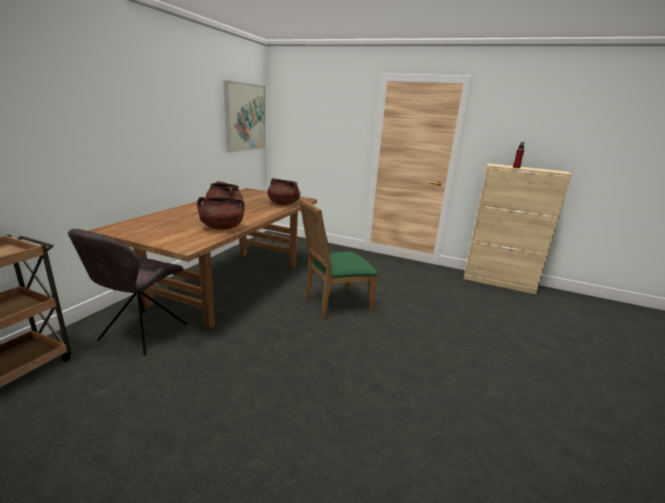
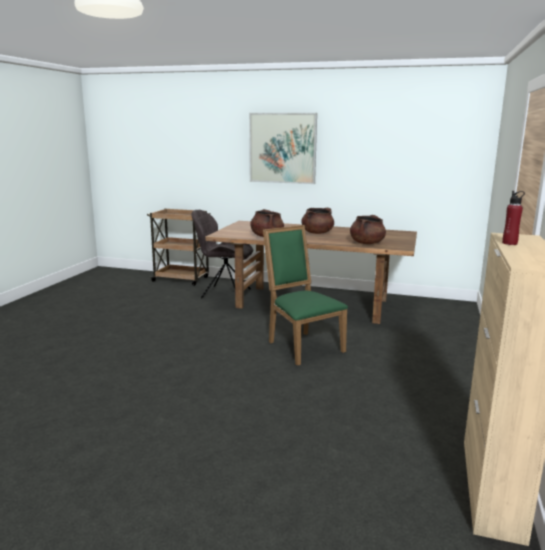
camera: 85 degrees right, 5 degrees down
(245, 117) = (444, 153): picture -> picture (282, 148)

